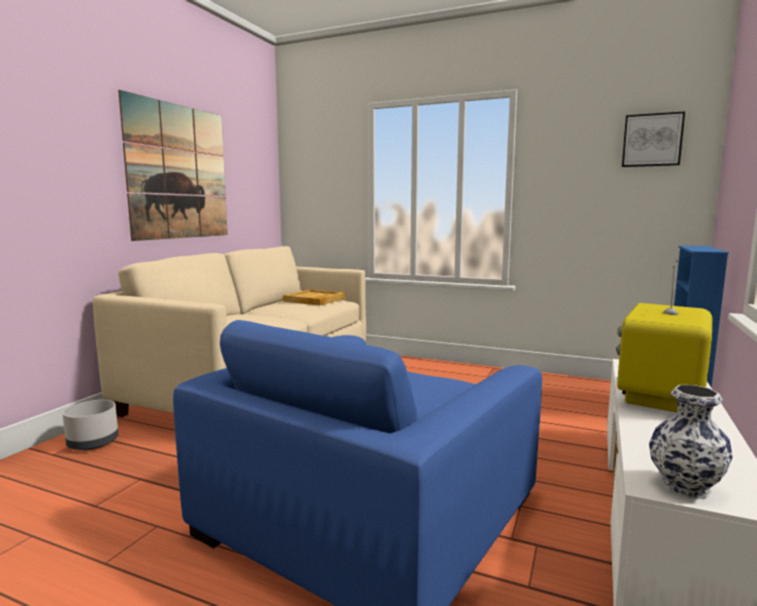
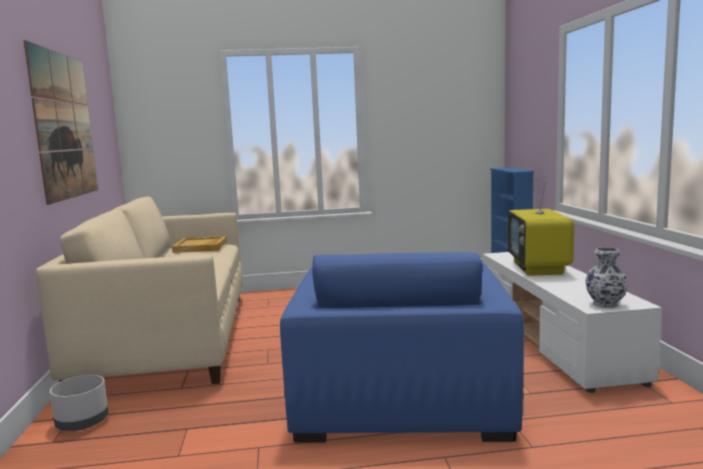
camera: 30 degrees left, 0 degrees up
(652, 140) = (461, 91): picture -> none

